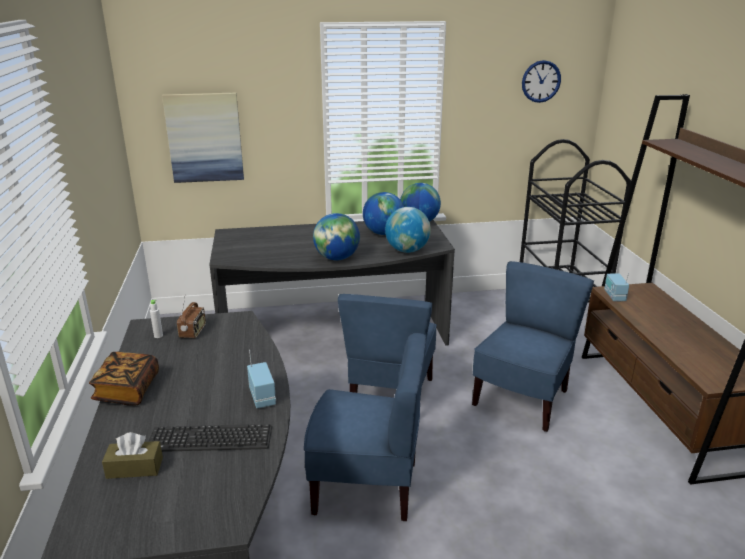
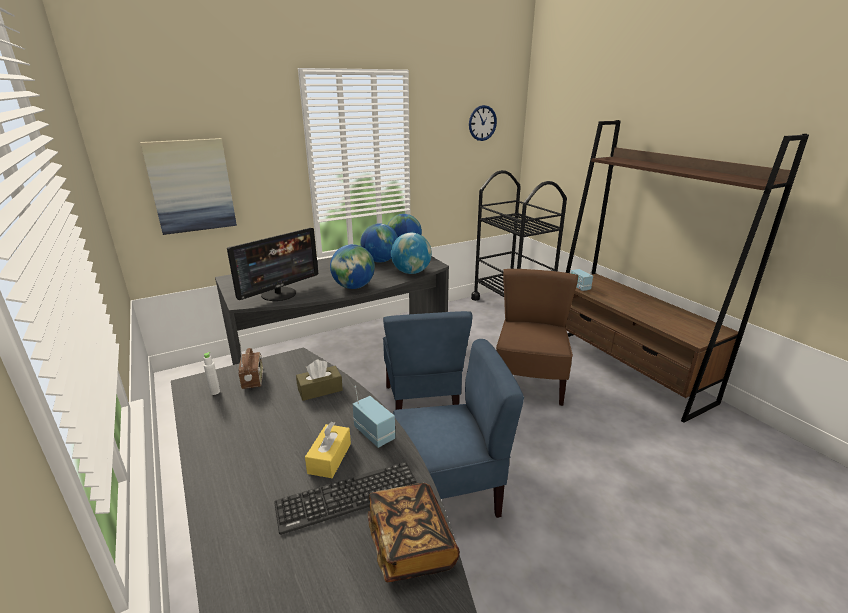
camera: 20 degrees left, 0 degrees up
(127, 390) = (213, 462): book -> book (410, 544)
(134, 468) = (278, 560): brown tissue box -> brown tissue box (320, 390)
(214, 407) = (329, 458): none -> yellow tissue box
(262, 255) = (279, 294): none -> monitor
(522, 399) = (528, 383): blue chair -> brown chair

